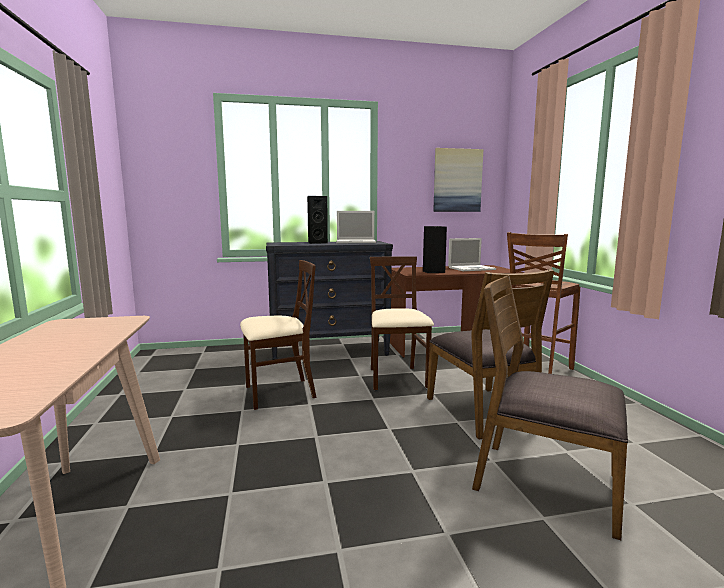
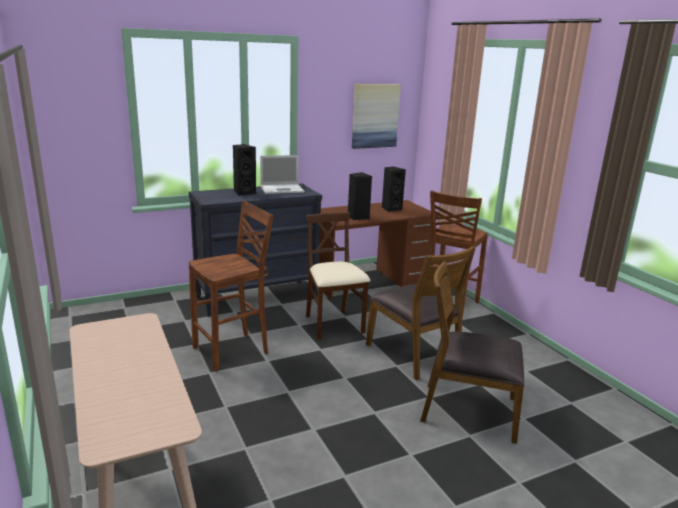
camera: 15 degrees left, 10 degrees up
(279, 393) = (233, 351): beige chair -> brown stool
(472, 268) = (391, 209): laptop -> black speaker

